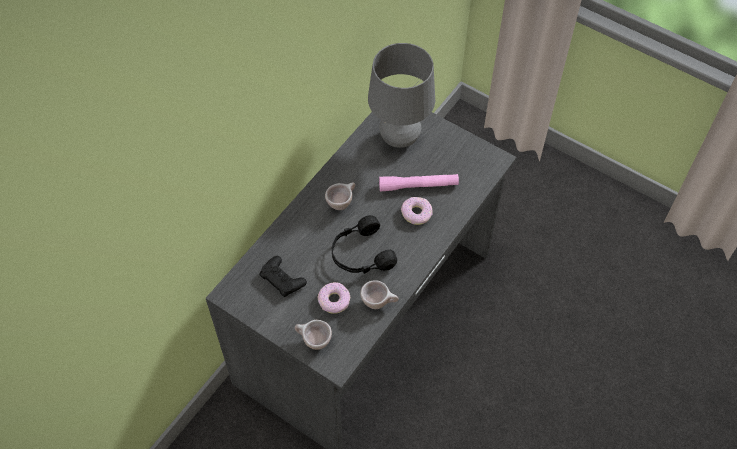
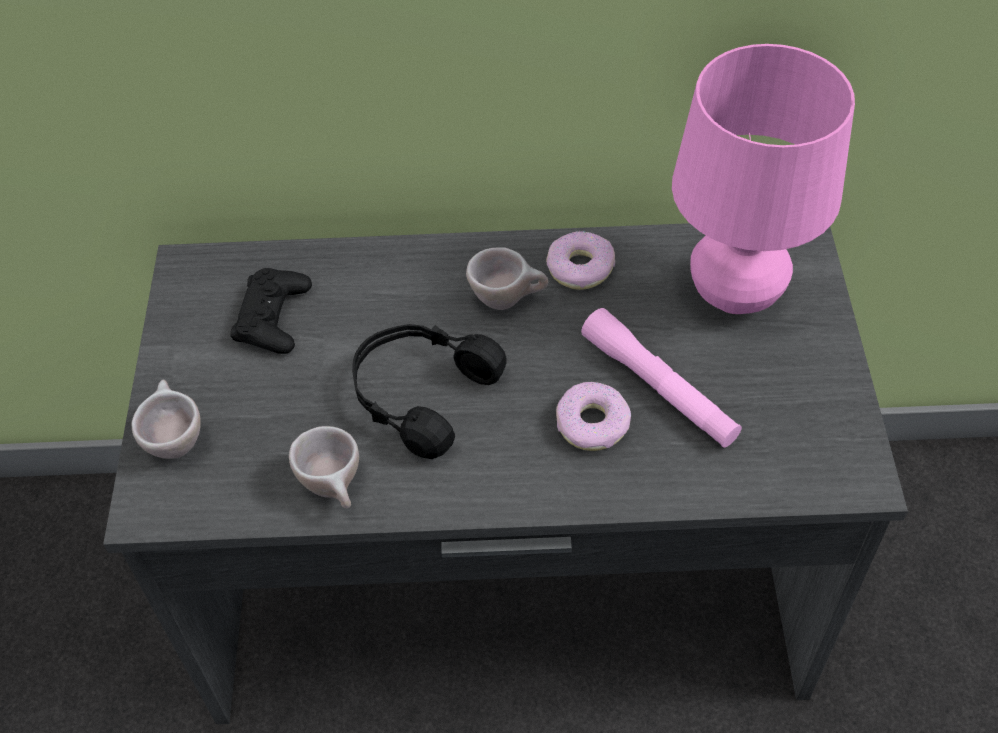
camera: 55 degrees right, 5 degrees down
(334, 301) = (285, 417): donut -> donut (579, 268)
(399, 138) = (735, 294): grey table lamp -> pink table lamp

